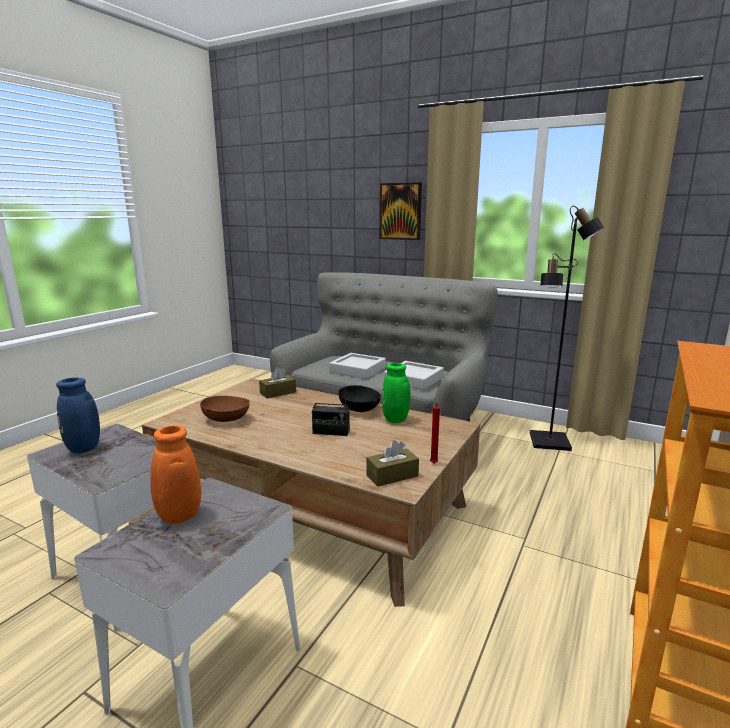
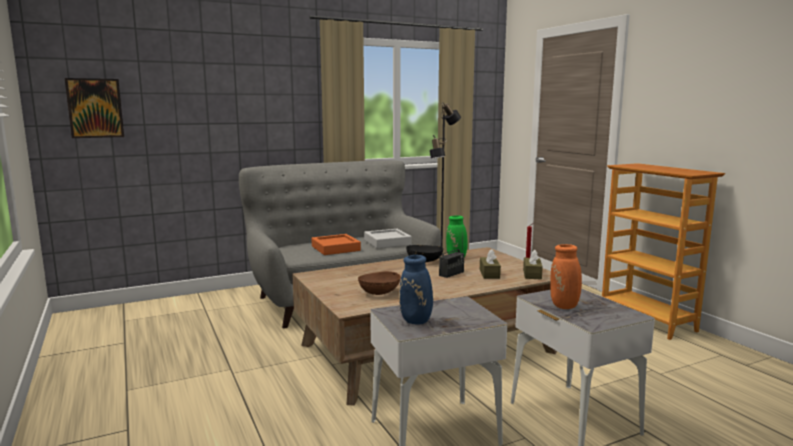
camera: 55 degrees left, 5 degrees down
(278, 393) = (348, 272): brown tissue box -> brown tissue box (489, 274)
(357, 370) = (335, 248): grey tray -> orange tray
(400, 211) = (288, 106): picture -> picture (95, 108)

